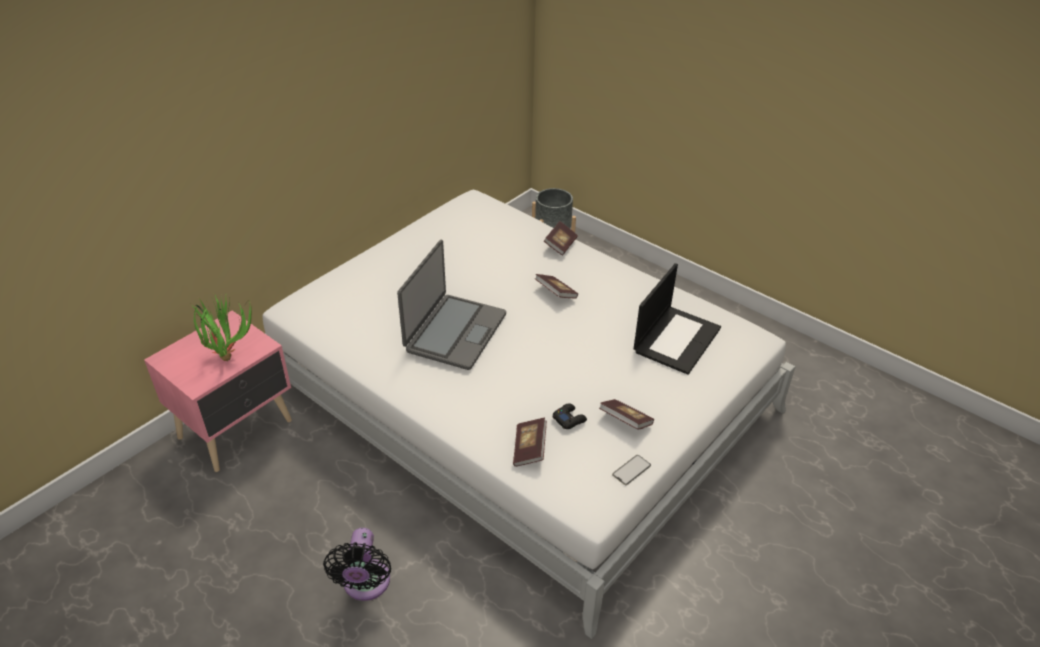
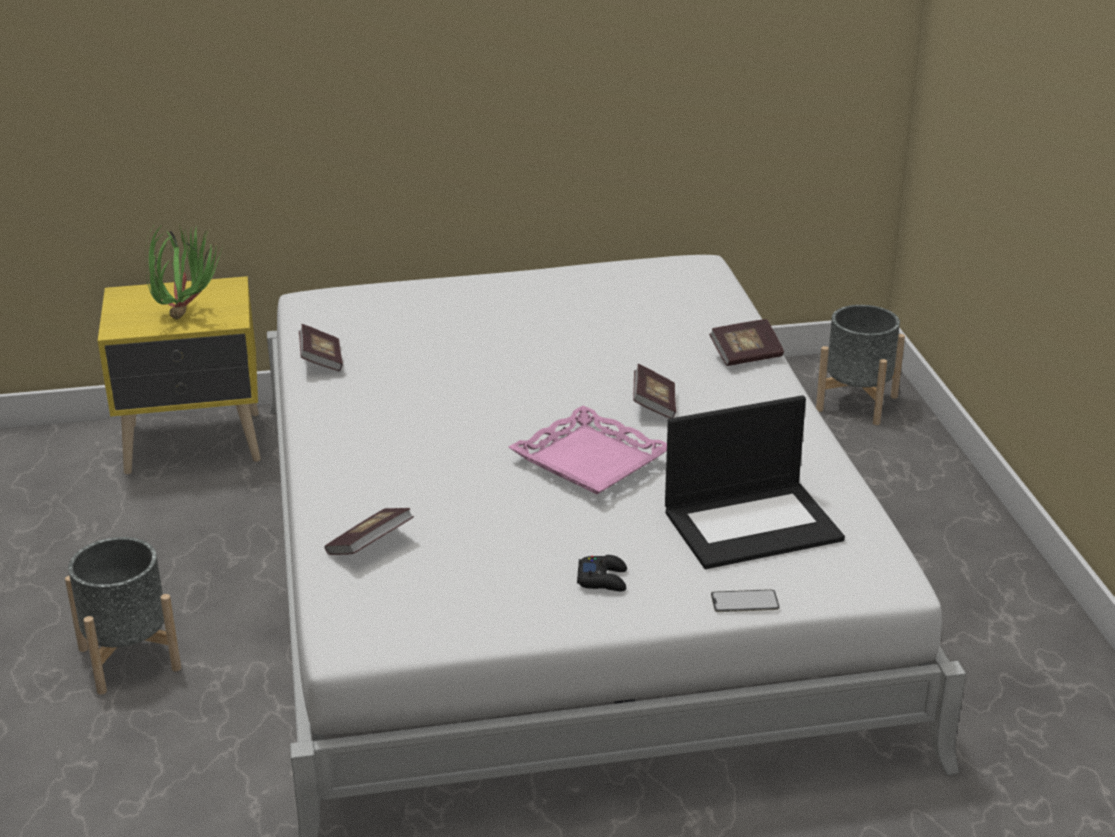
camera: 40 degrees right, 10 degrees down
(238, 429) = (195, 444): pink nightstand -> yellow nightstand
(365, 585) = (129, 658): black fan -> grey planter
(454, 332) = (456, 392): laptop -> none
(569, 341) = (589, 460): none -> pink tray
(569, 419) = (464, 540): black game controller -> black game controller (603, 579)
(625, 421) = (533, 576): book -> book (321, 361)
(631, 470) = (461, 628): phone -> phone (744, 601)

